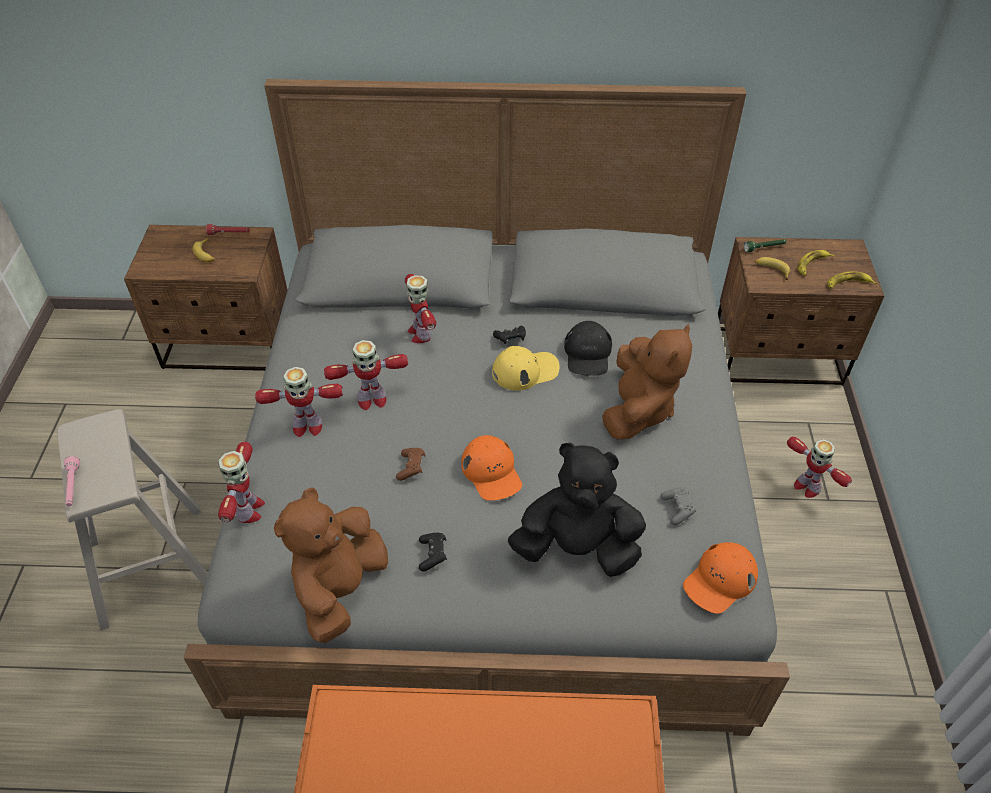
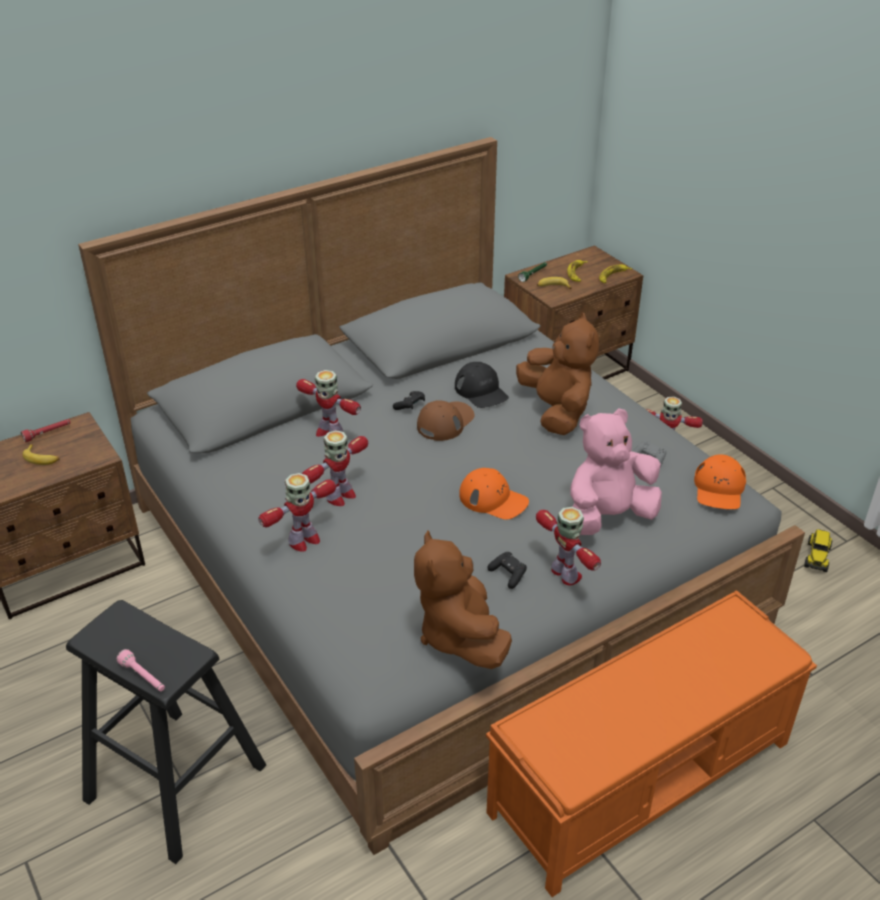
camera: 35 degrees left, 10 degrees down
(153, 566) = (176, 783): beige stool -> black stool
(249, 510) = (320, 623): toy robot -> toy robot (566, 575)
(411, 468) = (427, 526): brown game controller -> none
(525, 370) = (445, 422): yellow cap -> brown cap
(577, 548) = (607, 517): black plush toy -> pink plush toy
(864, 693) = (817, 556): none -> toy truck

